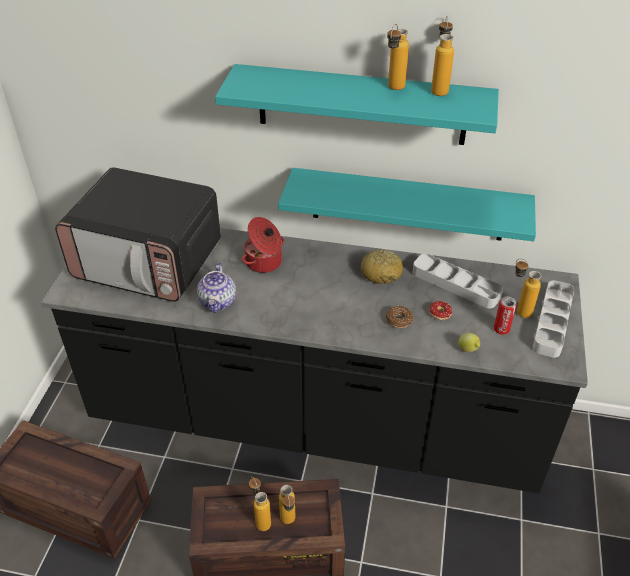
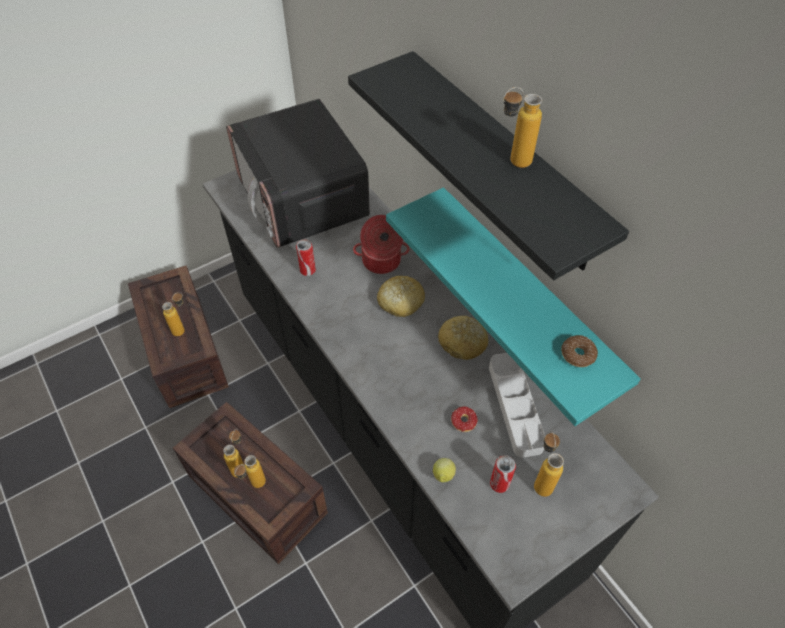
camera: 45 degrees right, 10 degrees up
(218, 302) = (307, 270): teapot -> can
(311, 277) = (400, 302): none -> bread
(361, 105) = (503, 161): turquoise shelf -> black shelf
(399, 320) = (420, 398): donut -> donut (577, 354)
(439, 89) = (560, 190): bottle -> bottle (183, 328)
(552, 321) = (560, 520): grey tray -> none

